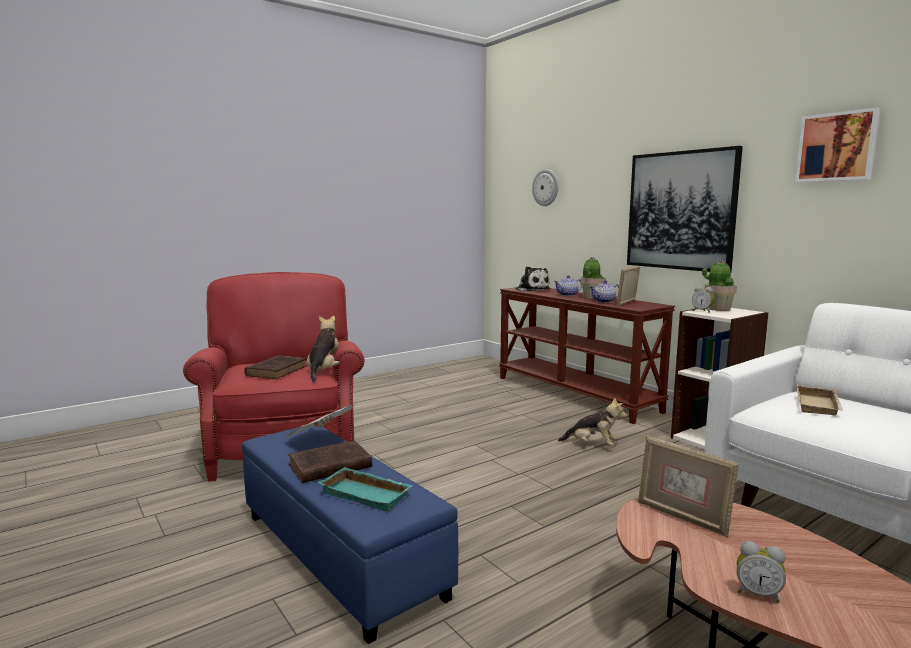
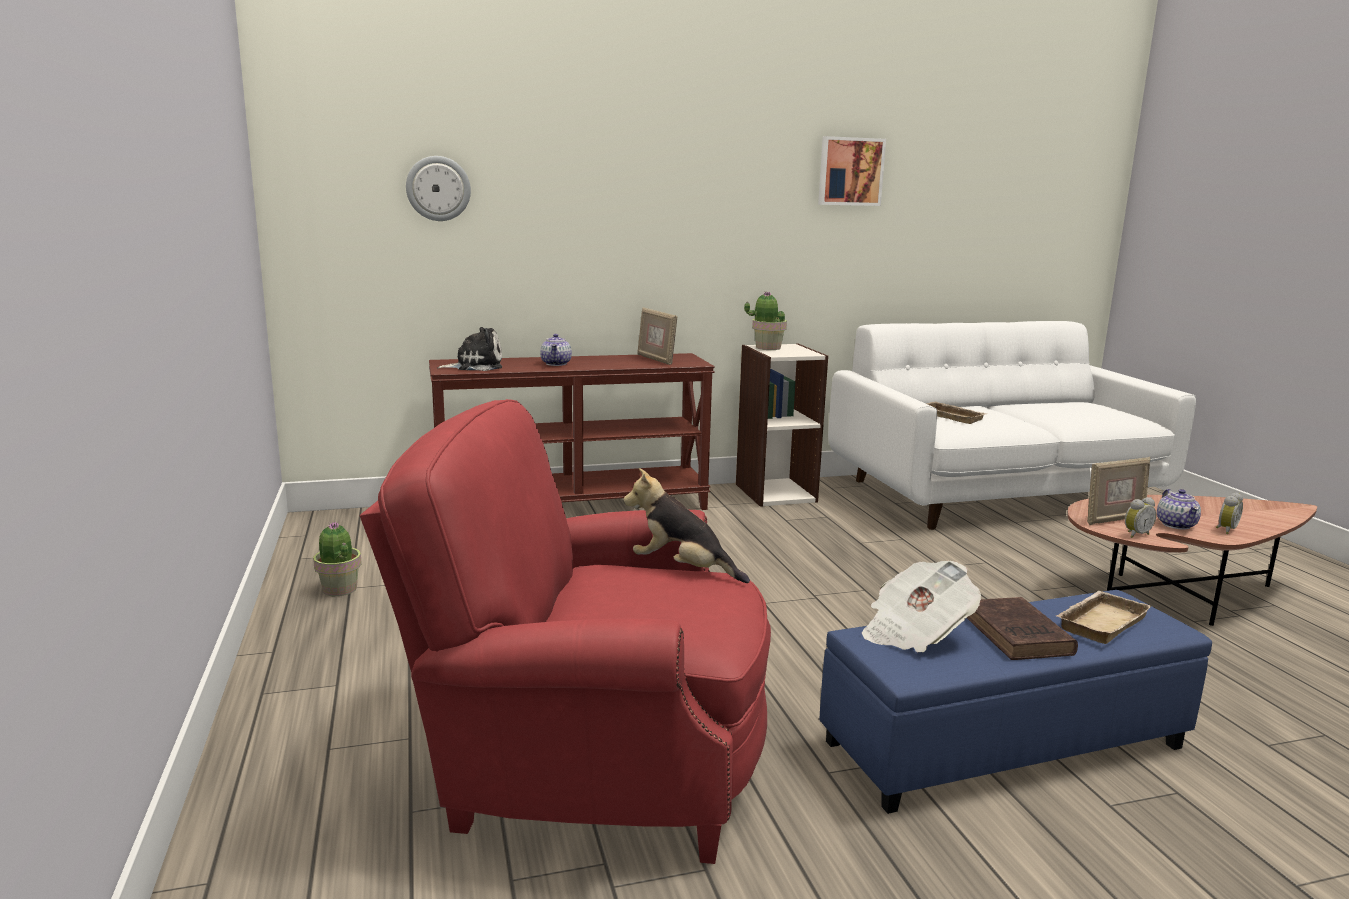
camera: 70 degrees left, 5 degrees up
(277, 370) = (669, 599): brown book -> none
(368, 494) = (1099, 622): turquoise tray -> beige tray
(592, 297) = (592, 361): potted plant -> potted plant (339, 590)
(592, 445) = (756, 543): plush toy -> none
(604, 301) = (633, 363): teapot -> teapot (1176, 525)
(680, 211) = (689, 232): picture -> none
(702, 311) = (777, 353): alarm clock -> alarm clock (1135, 534)

